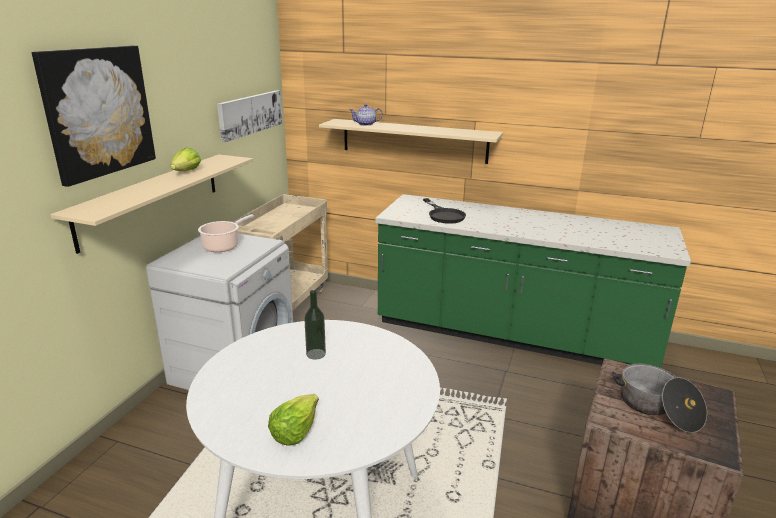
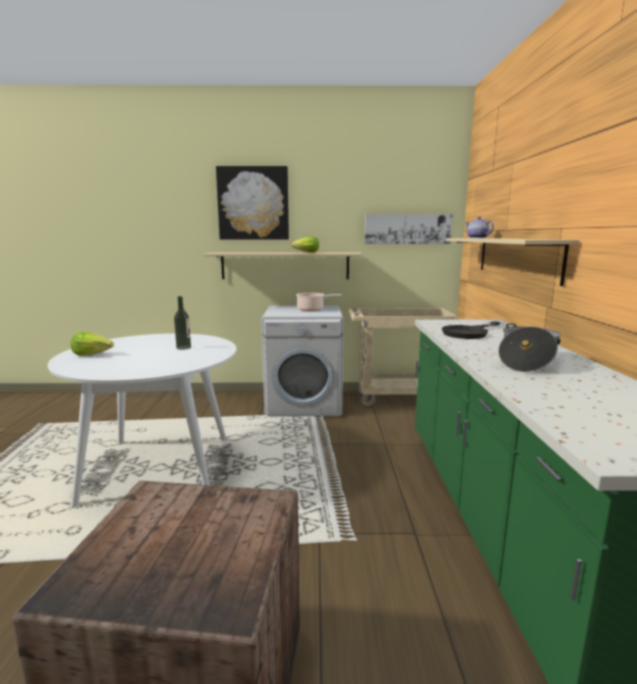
camera: 70 degrees right, 10 degrees down
(657, 408) = (177, 533): cooking pot -> cooking pot (526, 361)

